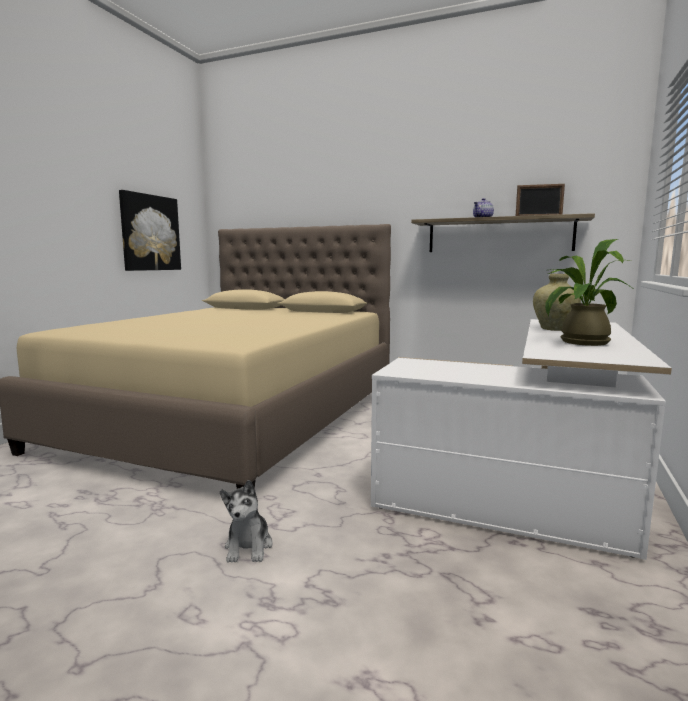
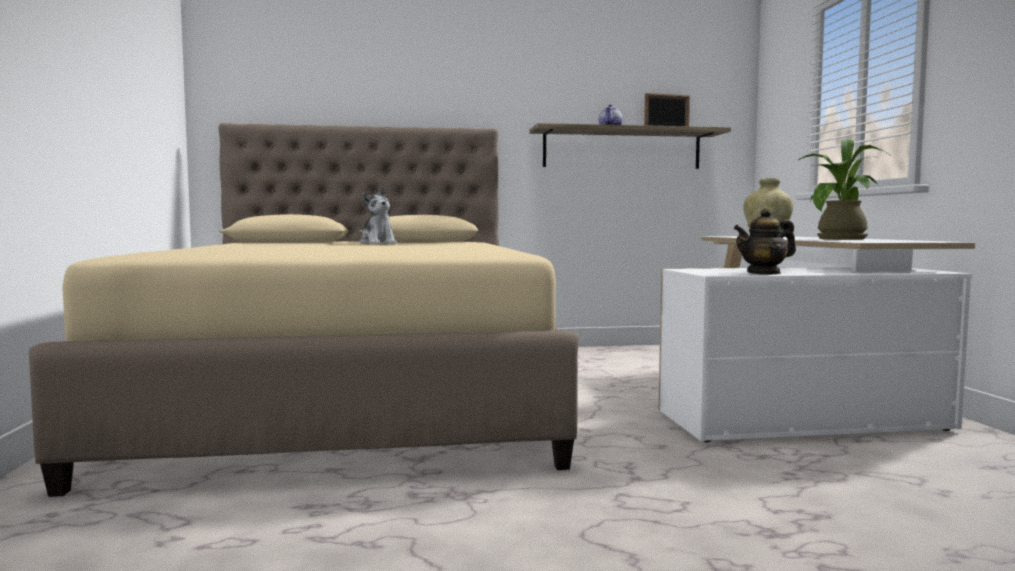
camera: 30 degrees left, 5 degrees down
(150, 233) = (138, 116): picture -> none
(249, 547) = (654, 500): plush toy -> plush toy (378, 243)
(439, 375) = (764, 273): none -> teapot

